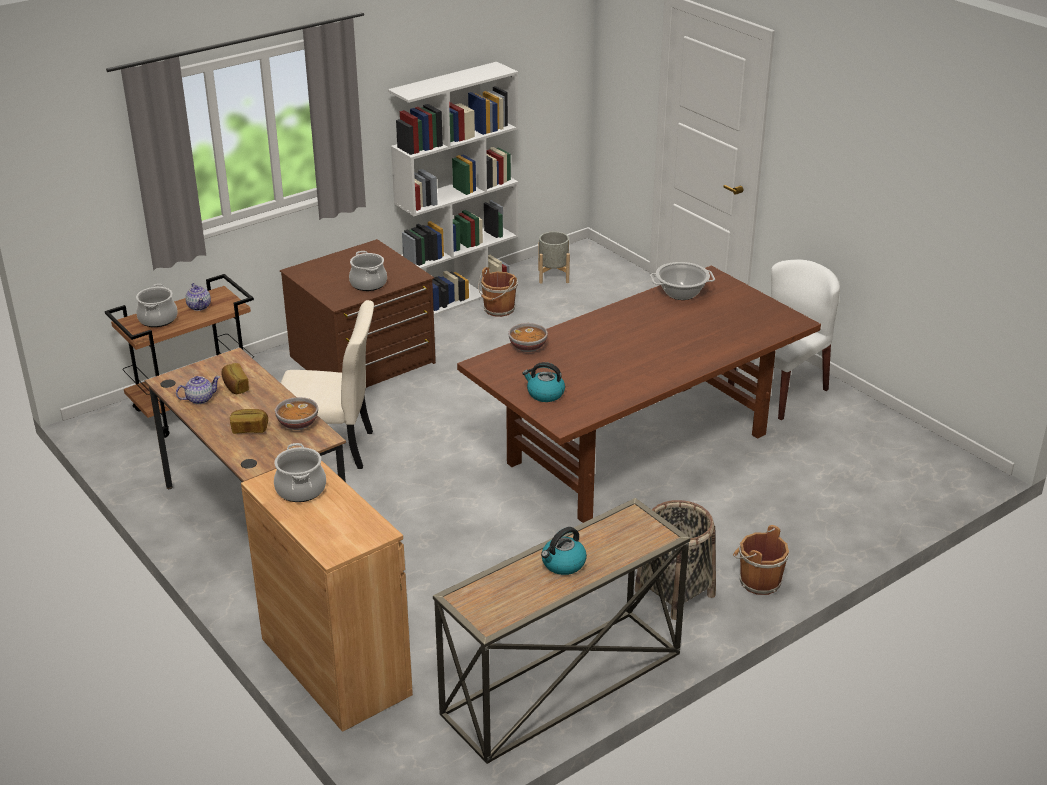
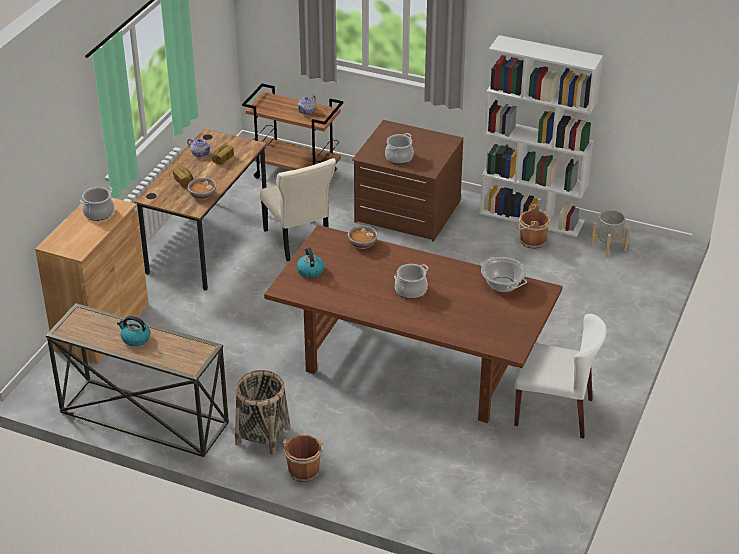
camera: 60 degrees right, 5 degrees up
(158, 319) = (279, 105): cooking pot -> cooking pot (411, 290)

